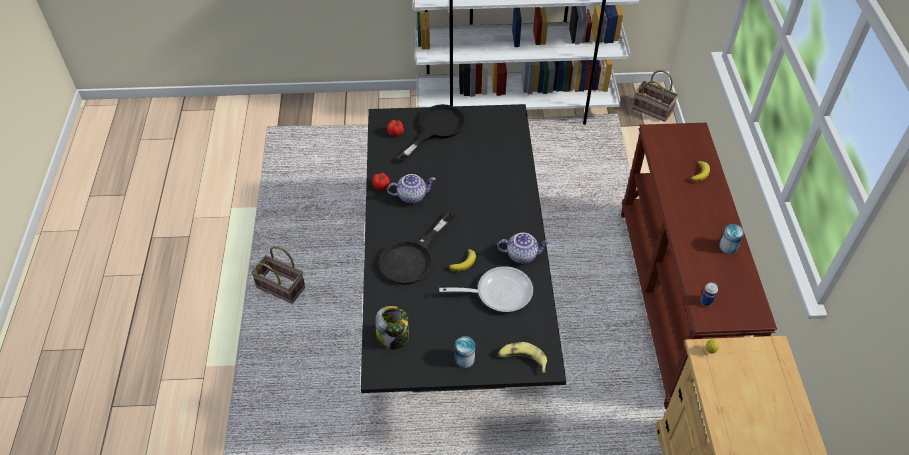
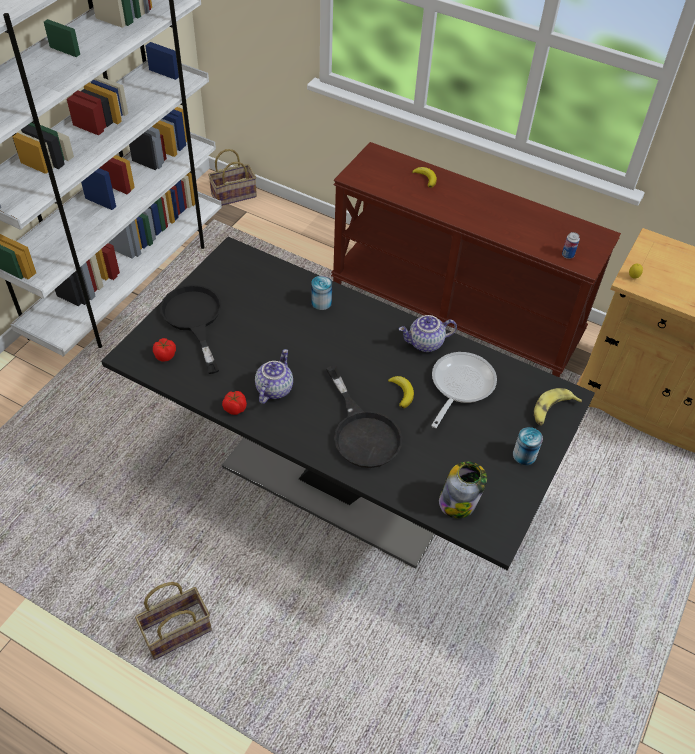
camera: 60 degrees left, 0 degrees up
(522, 255) = (425, 344): teapot -> teapot turned 135 degrees counterclockwise
(728, 246) = (519, 209): can -> can (321, 302)

